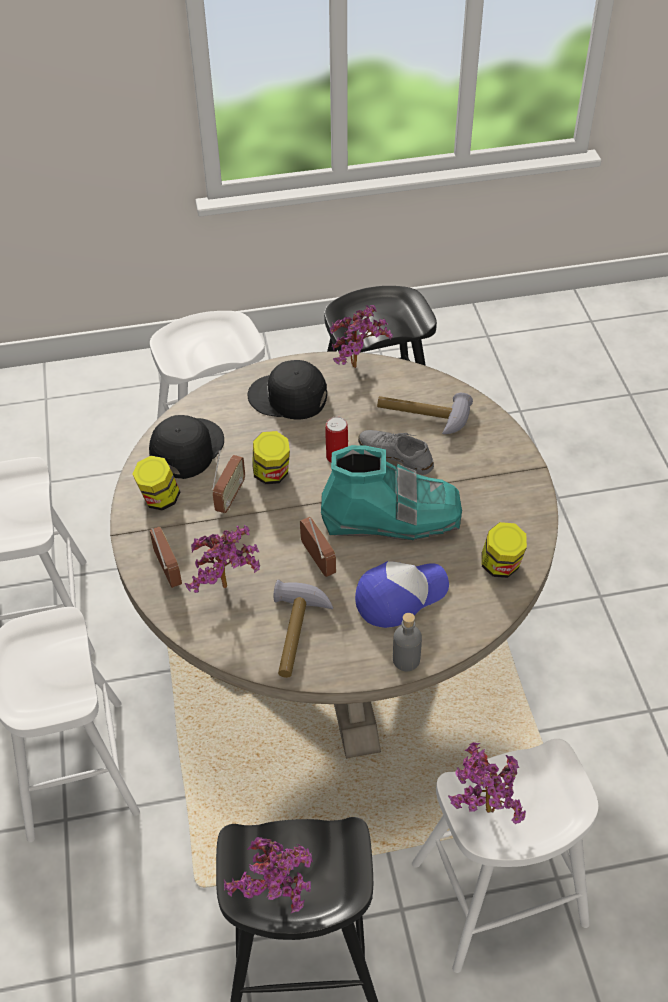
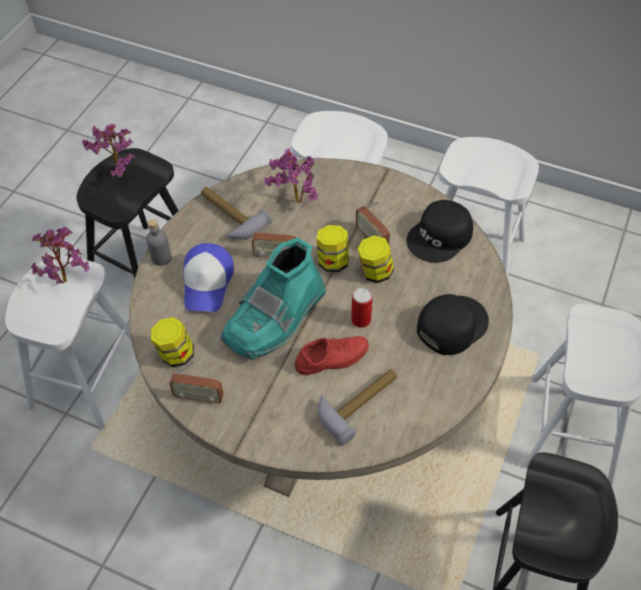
camera: 125 degrees right, 5 degrees up
(159, 499) = (401, 202): jar -> jar (332, 261)
(167, 570) = (335, 181): radio -> radio (199, 397)
(186, 449) = (440, 237): black cap -> black cap turned 75 degrees clockwise
(358, 368) = (452, 393): potted plant -> none
(396, 455) = (332, 358): grey shoe -> red shoe

